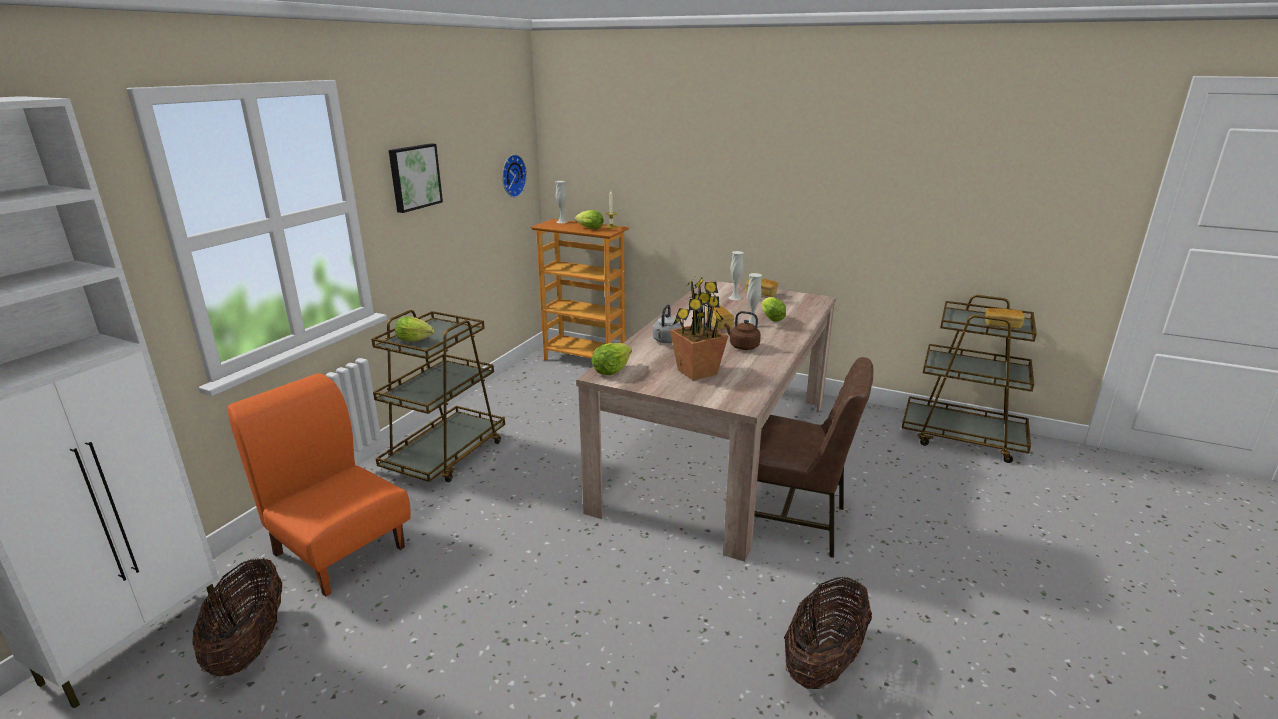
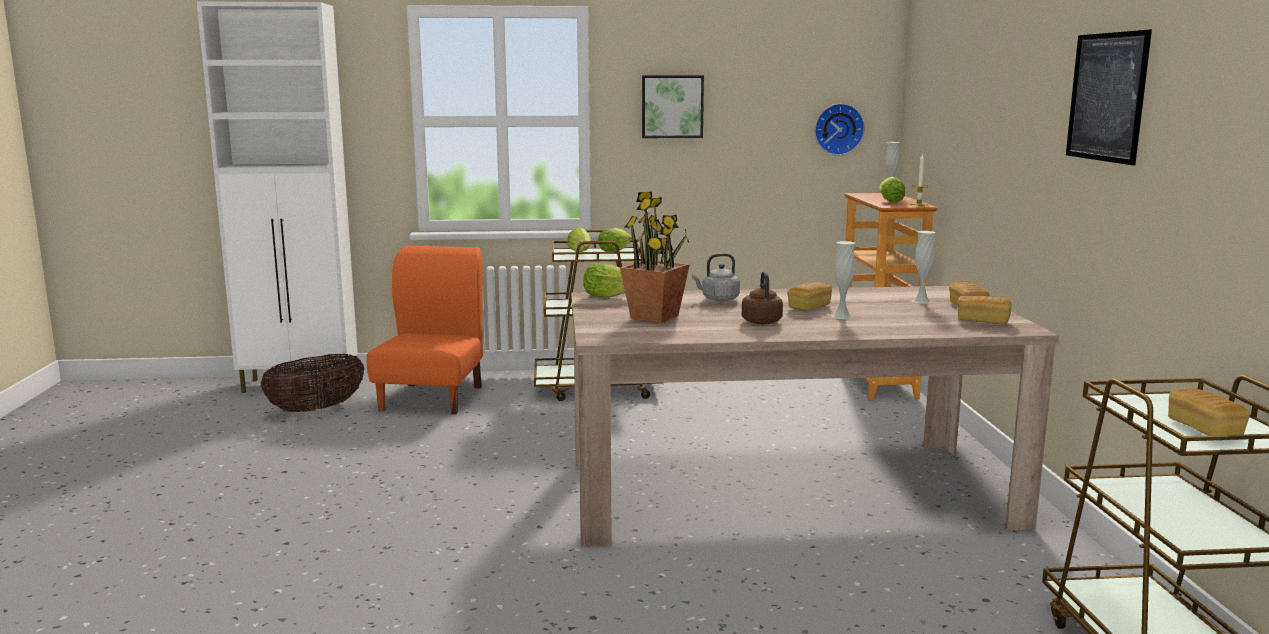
camera: 60 degrees right, 10 degrees down
(770, 318) = (884, 320): lettuce -> lettuce (615, 251)
(790, 521) = (692, 558): brown chair -> none
(795, 300) = (982, 321): none -> bread
(823, 661) = (451, 618): basket -> none
(832, 154) = (1107, 97): none -> picture

